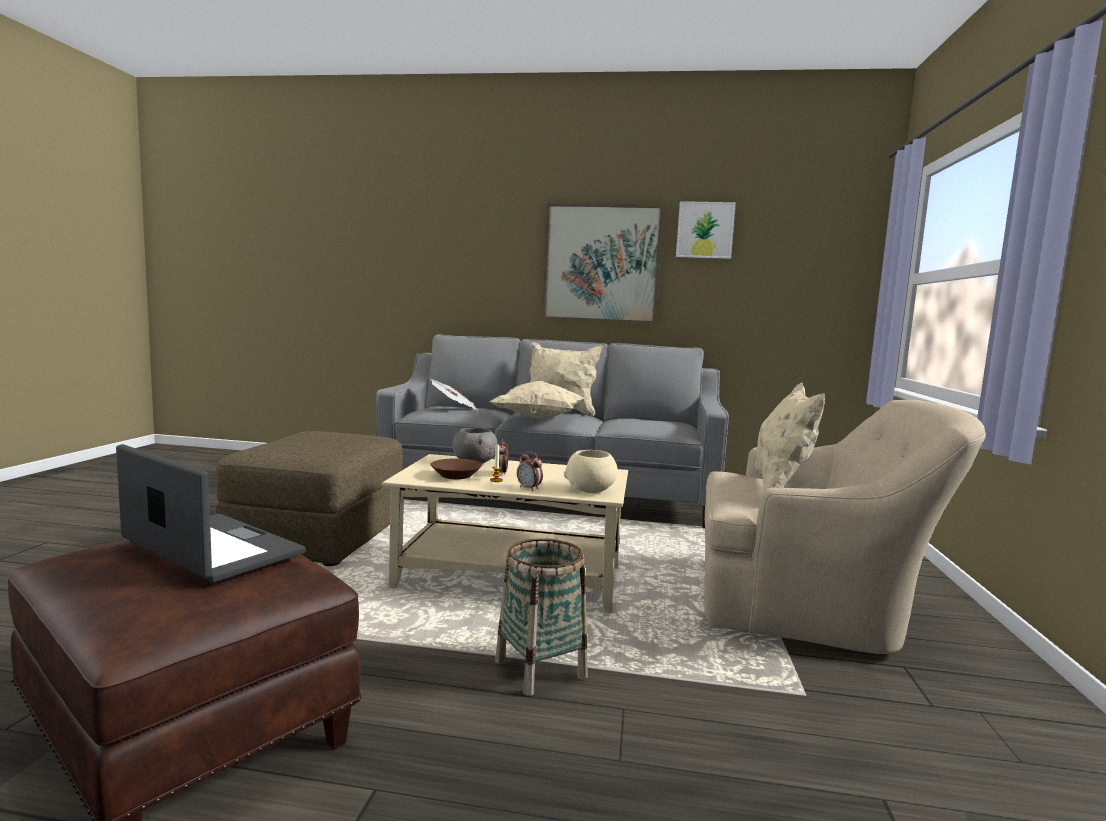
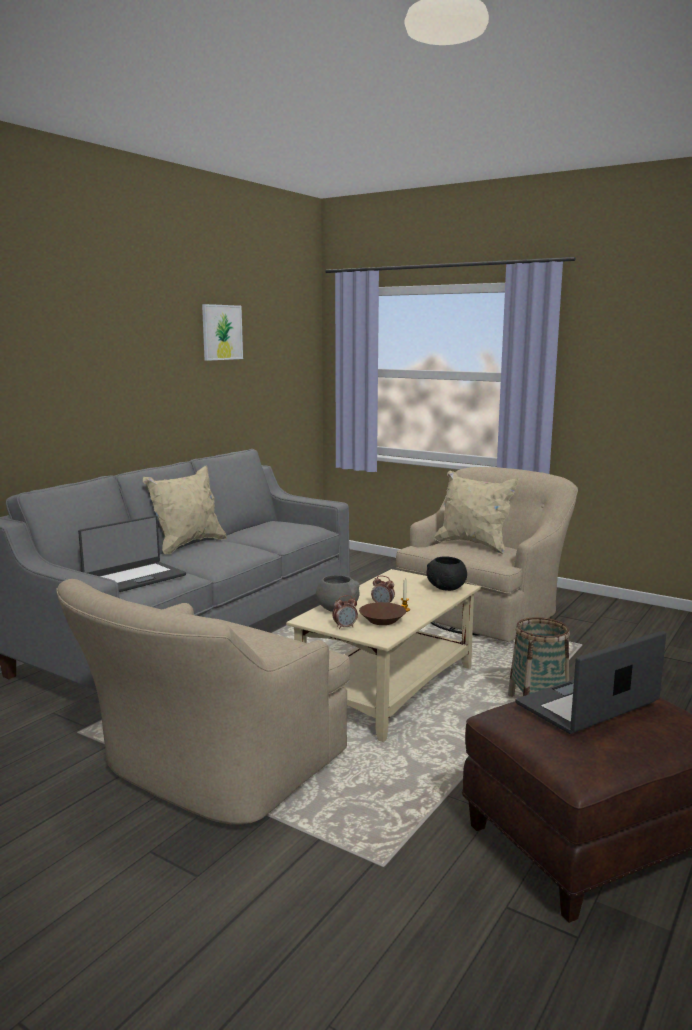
camera: 65 degrees left, 5 degrees up
(318, 537) = (211, 771): brown ottoman -> beige armchair
(454, 408) = (134, 578): newspaper -> laptop
(529, 488) = (434, 603): alarm clock -> alarm clock (345, 627)
(537, 418) = (226, 557): beige pillow -> none
(590, 490) = (446, 588): beige bowl -> black bowl
(601, 263) = (147, 373): picture -> none

